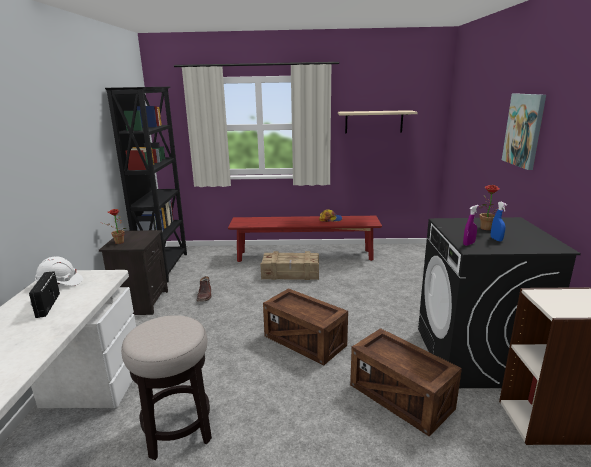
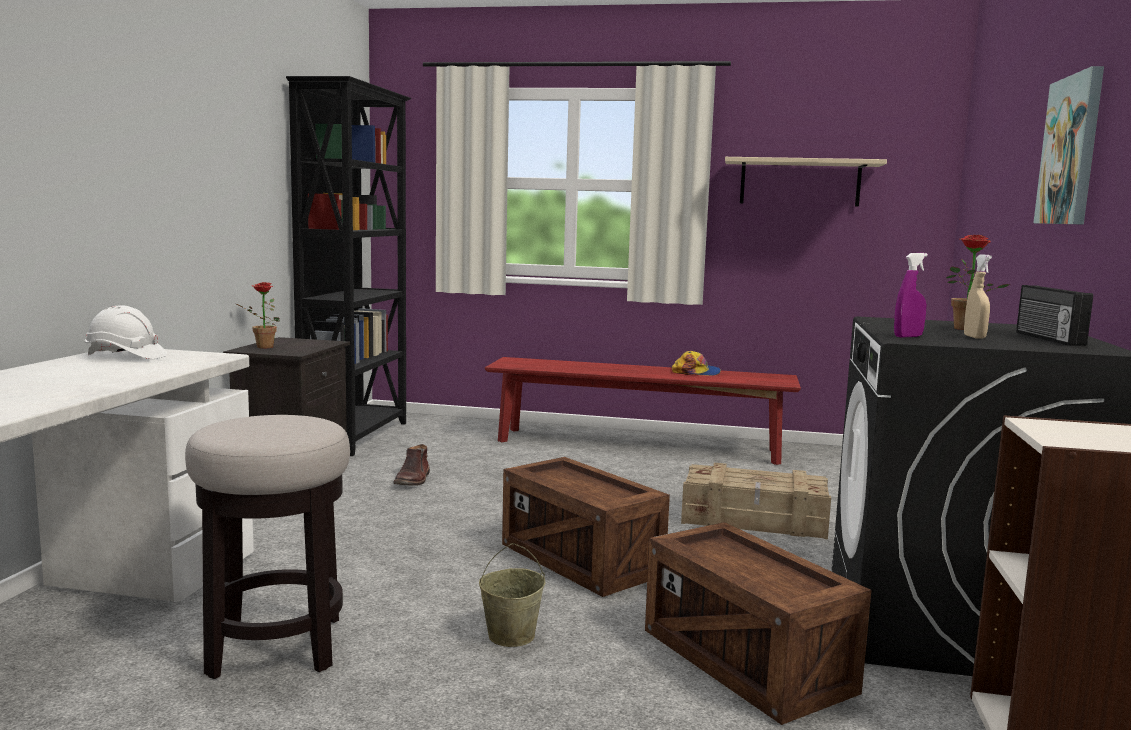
camera: 10 degrees right, 10 degrees down
(47, 305) = (88, 371): radio -> radio (1047, 339)
(290, 399) = (511, 635): none -> beige bucket
(291, 274) = (597, 467): crate -> crate (755, 520)
(496, 239) = (974, 337): blue spray bottle -> beige spray bottle

